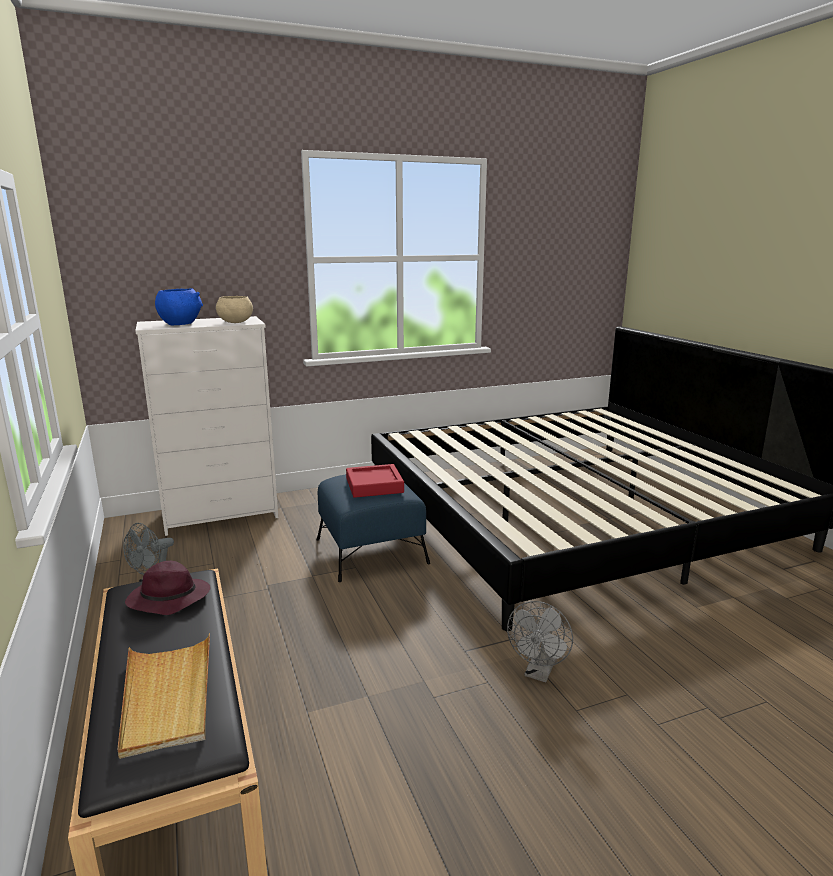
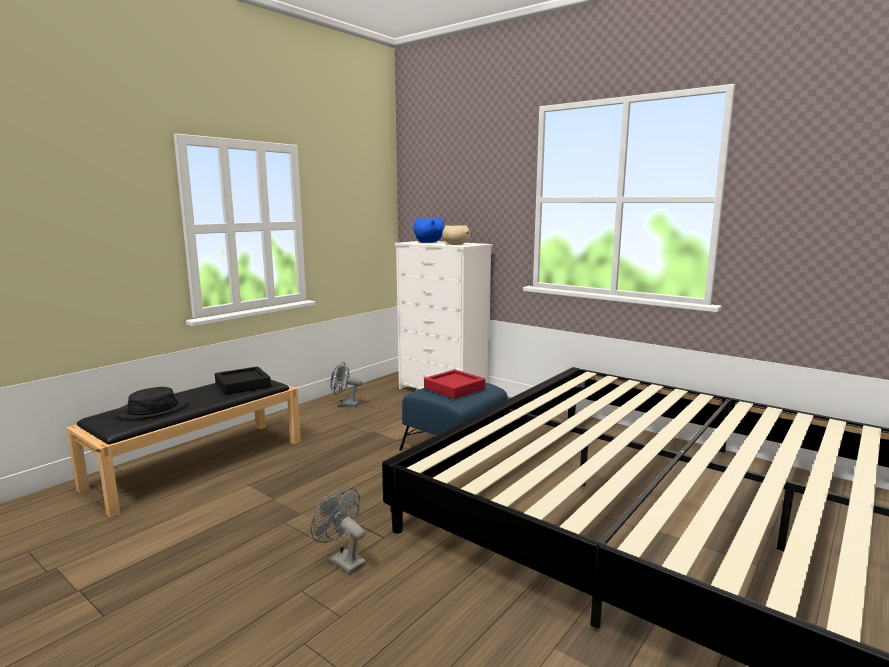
camera: 60 degrees right, 5 degrees down
(167, 599) = (243, 385): purple hat -> black tray
(167, 696) = (152, 409): beige tray -> black hat
(539, 673) = (342, 560): grey fan -> grey fan turned 45 degrees clockwise

